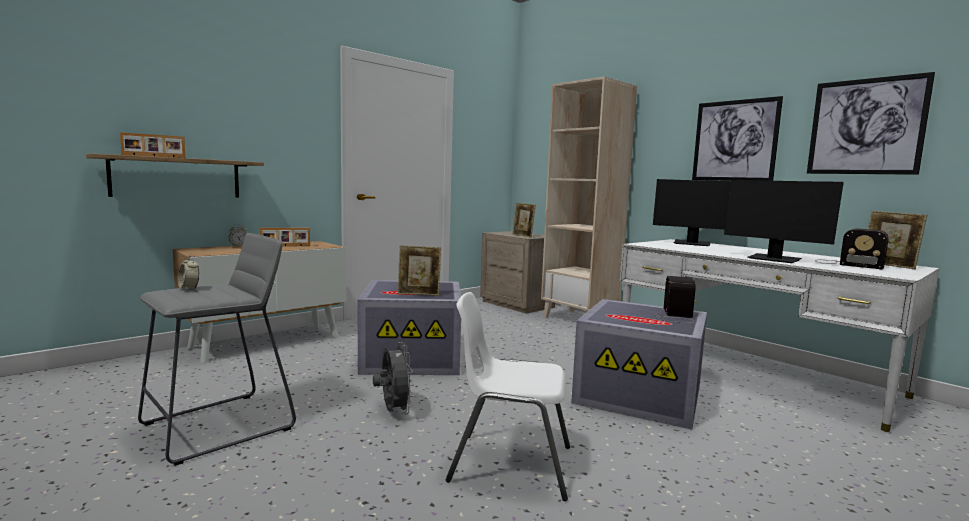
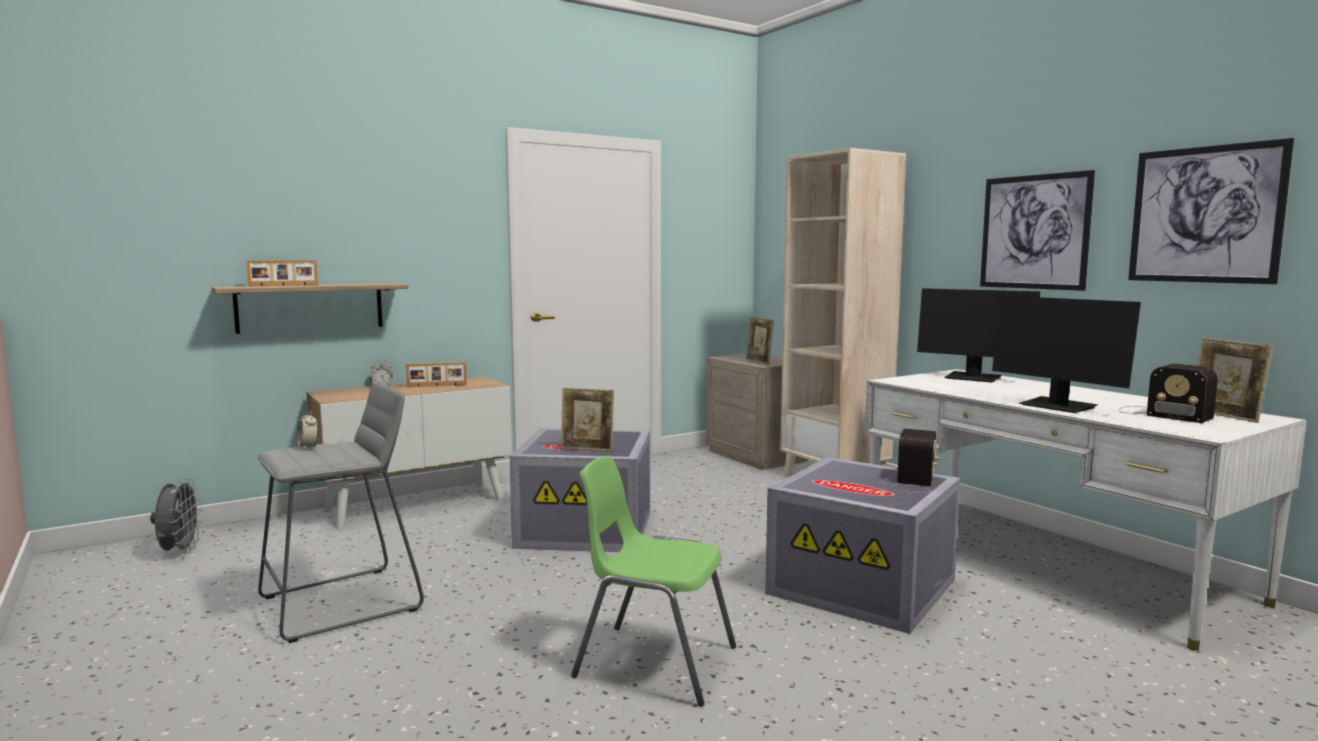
camera: 10 degrees right, 0 degrees up
(393, 412) = (540, 595): grey fan -> grey fan (179, 551)
(509, 464) = (653, 662): white chair -> green chair

